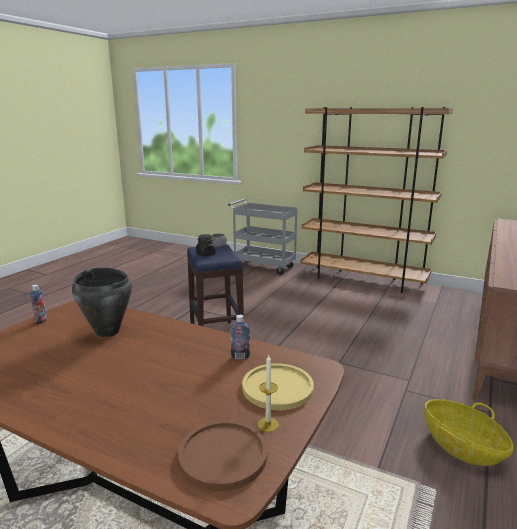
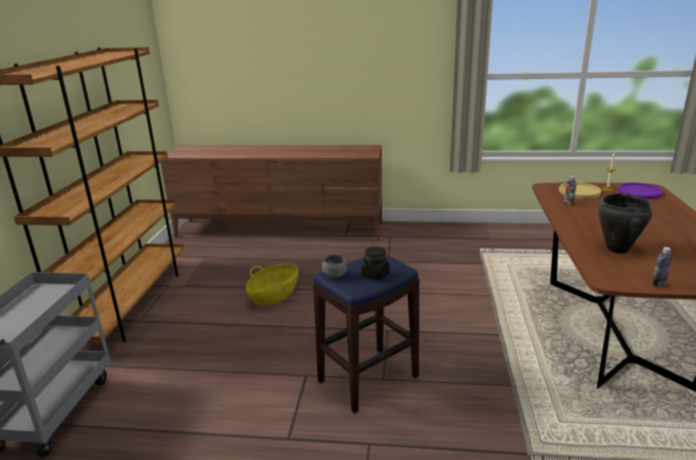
camera: 110 degrees left, 5 degrees up
(223, 455) = (639, 192): brown plate -> purple plate
(462, 447) = (434, 243): basket -> basket (274, 295)

